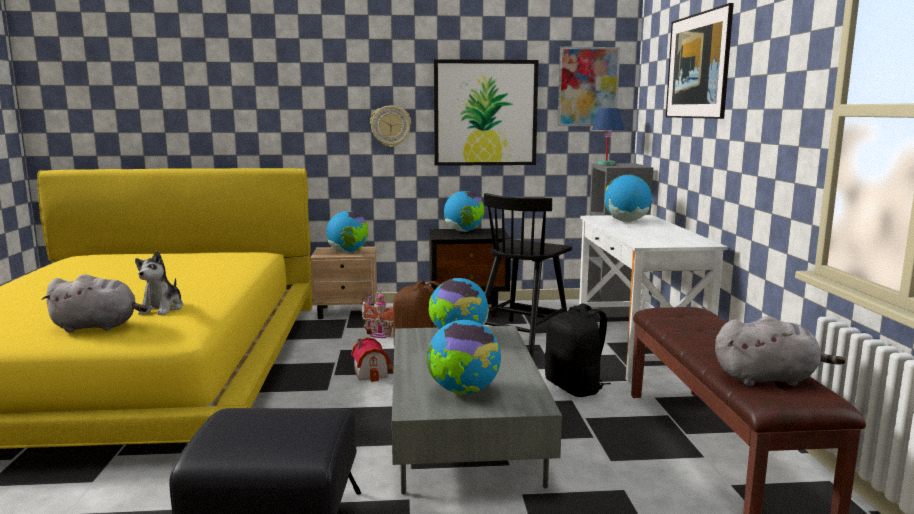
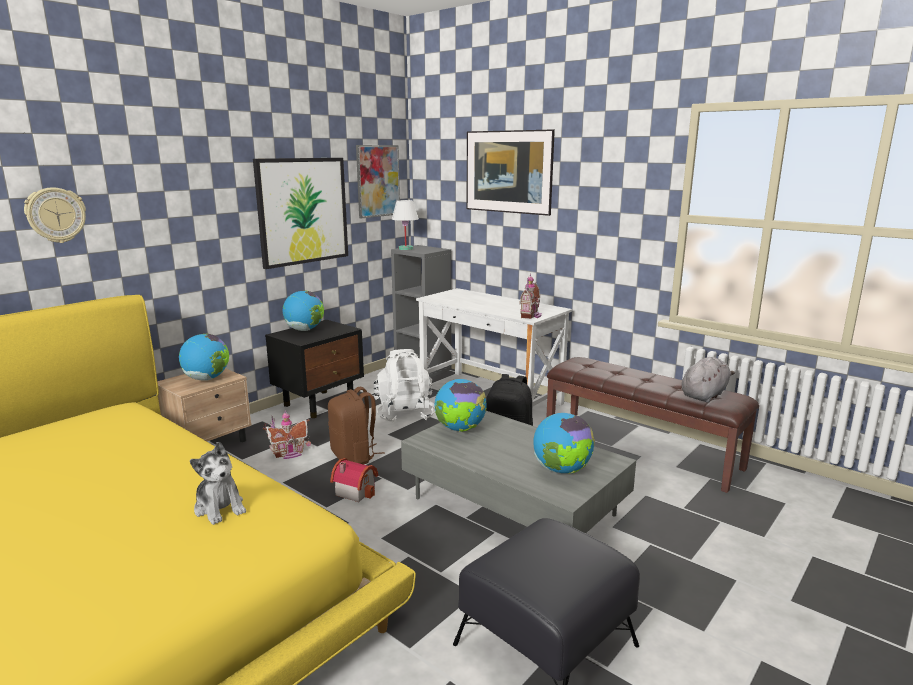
camera: 45 degrees left, 5 degrees up
(98, 327) = (206, 557): grey plush toy -> none
(390, 126) = (217, 233): wall clock -> wall clock (56, 215)
(521, 337) = (405, 414): black chair -> white backpack
(606, 164) = (406, 248): blue table lamp -> white table lamp
(626, 221) = (461, 298): globe -> none
(653, 243) = (531, 315): none -> toy house

